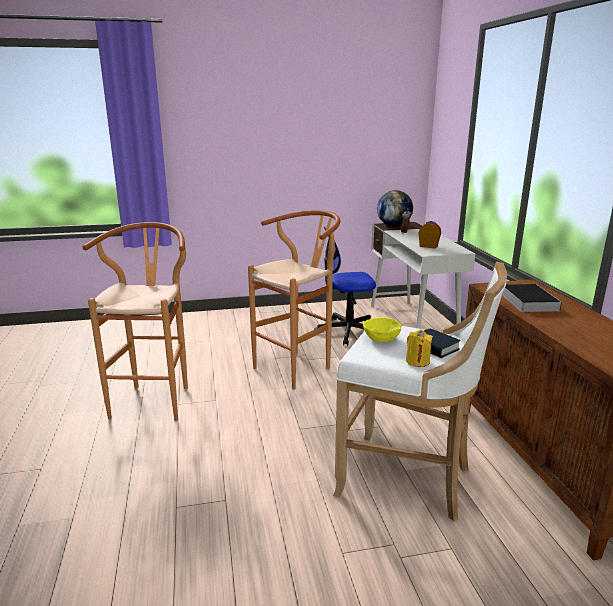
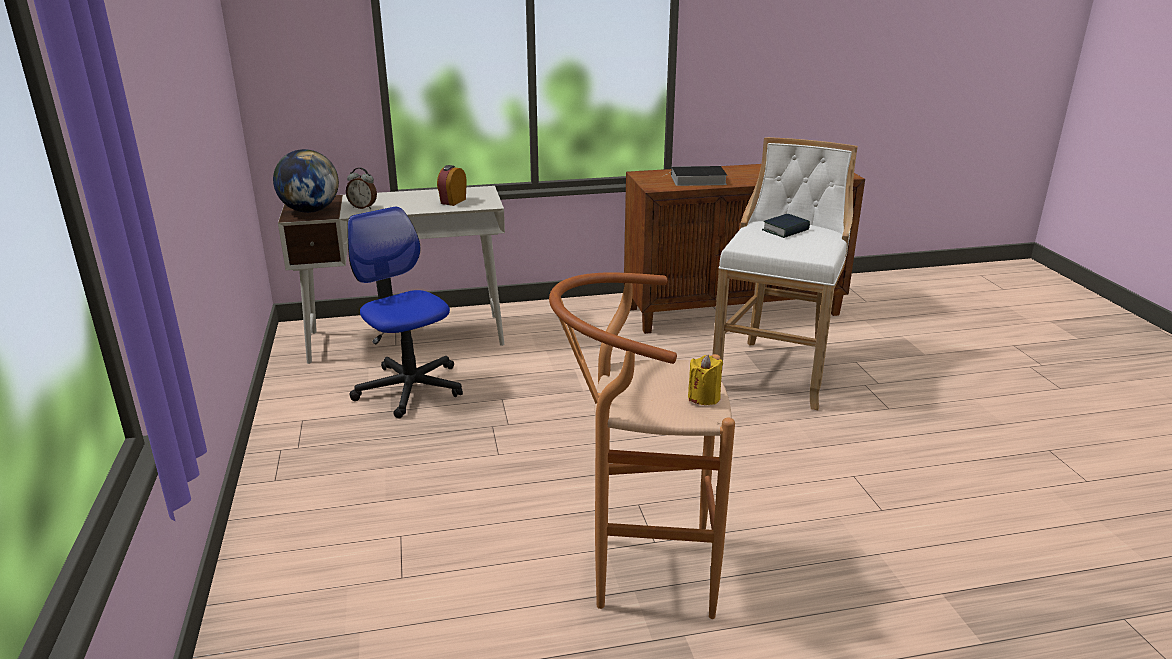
camera: 90 degrees left, 5 degrees up
(298, 366) = (532, 432): brown stool -> none
(347, 331) = (410, 388): office chair -> office chair turned 150 degrees clockwise
(381, 339) = (776, 247): yellow bowl -> none
(417, 361) = (820, 238): yellow candle -> yellow candle (704, 397)

